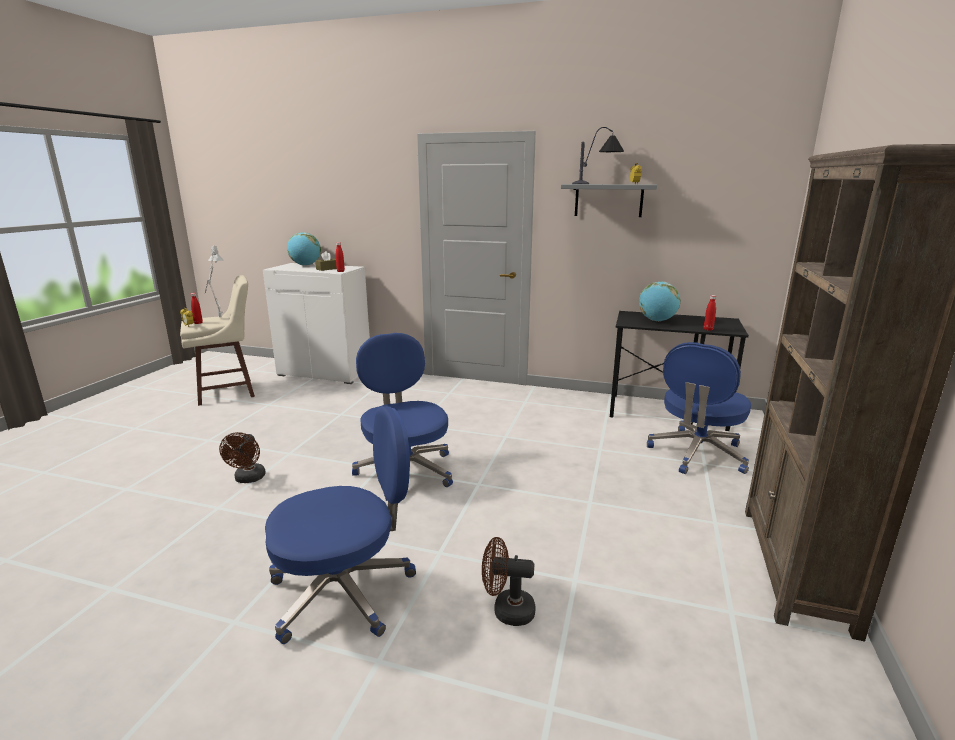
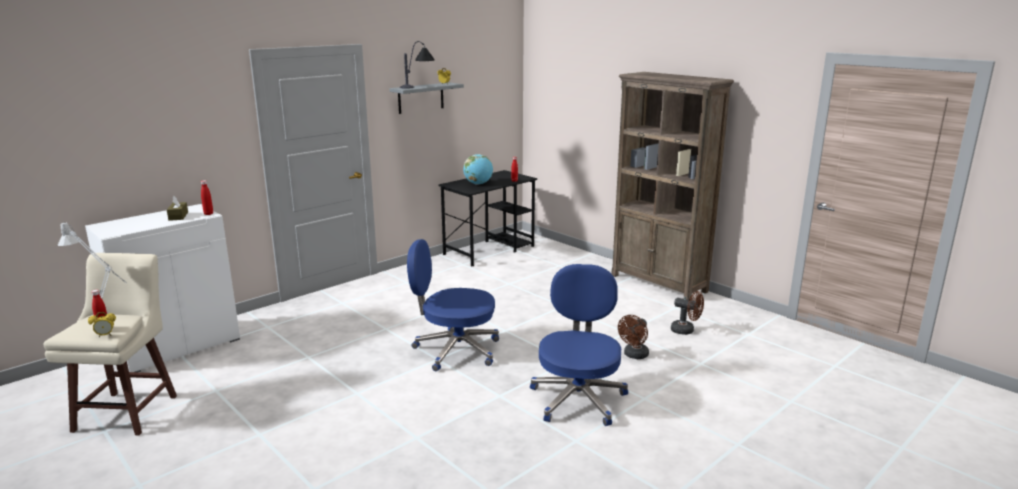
camera: 60 degrees left, 0 degrees up
(248, 479) = (382, 418): brown fan -> brown fan (686, 331)
(305, 265) = (127, 221): globe -> none
(697, 454) = (547, 263): blue office chair -> none

